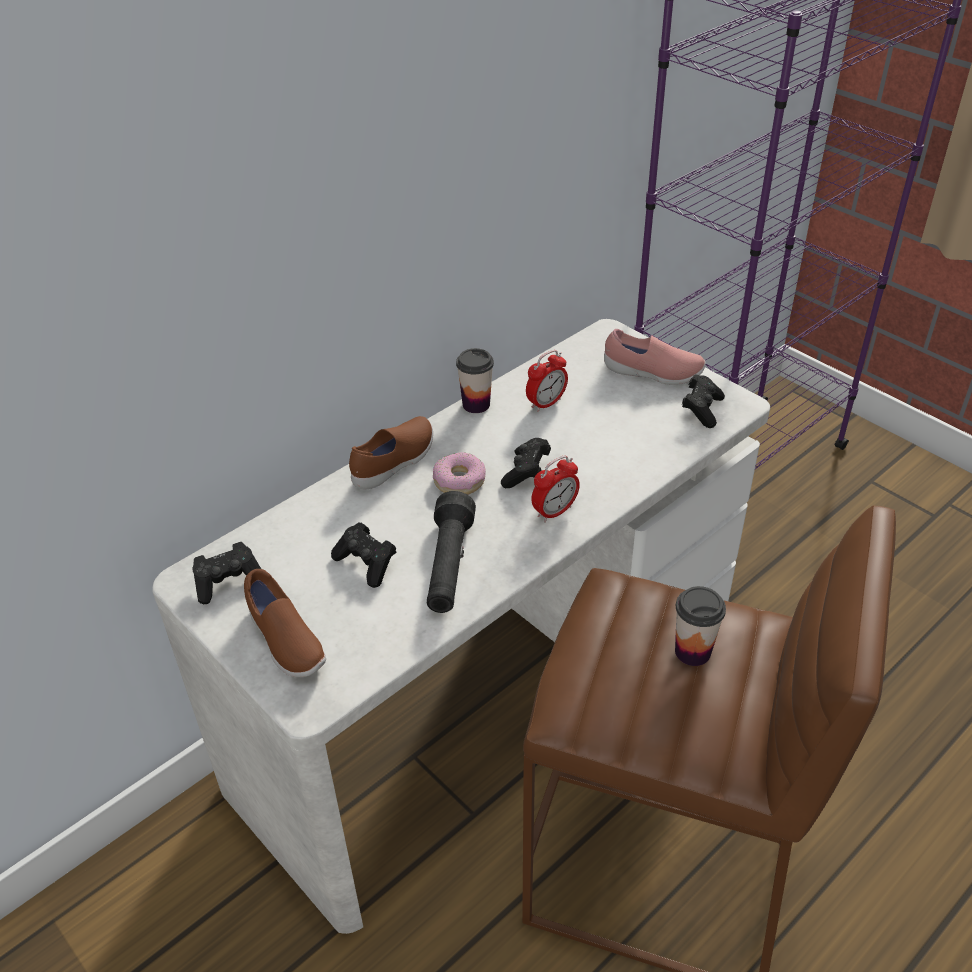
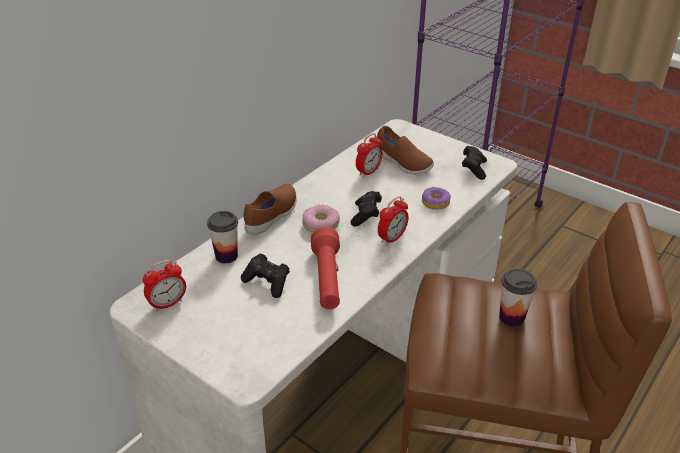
camera: 10 degrees left, 5 degrees down
(228, 582) = (167, 304): black game controller -> alarm clock
(285, 642) = (219, 340): brown shoe -> brown shoe (402, 163)
(449, 566) = (327, 279): black flashlight -> red flashlight
(476, 404) = (320, 176): cup -> cup (226, 256)
(631, 460) = (435, 203): none -> donut
(652, 373) = (435, 149): pink shoe -> none

